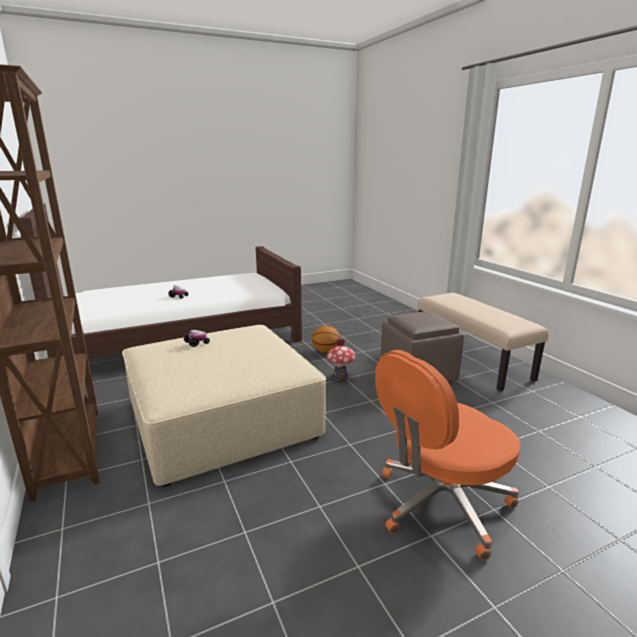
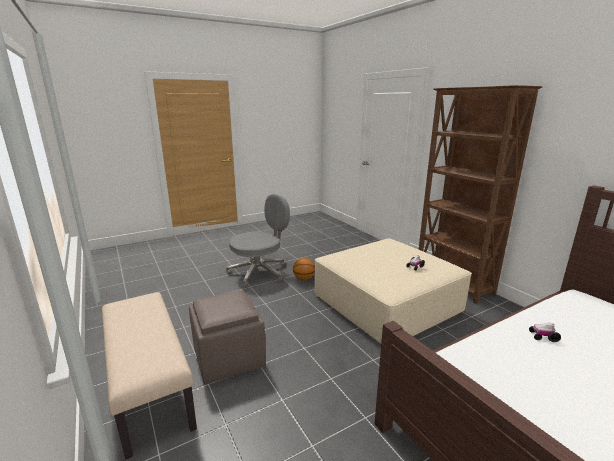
camera: 175 degrees right, 0 degrees up
(325, 352) = (331, 395): basketball -> basketball (303, 279)
(340, 377) = (308, 348): toy house -> none
(441, 505) = (259, 272): orange office chair -> grey office chair

